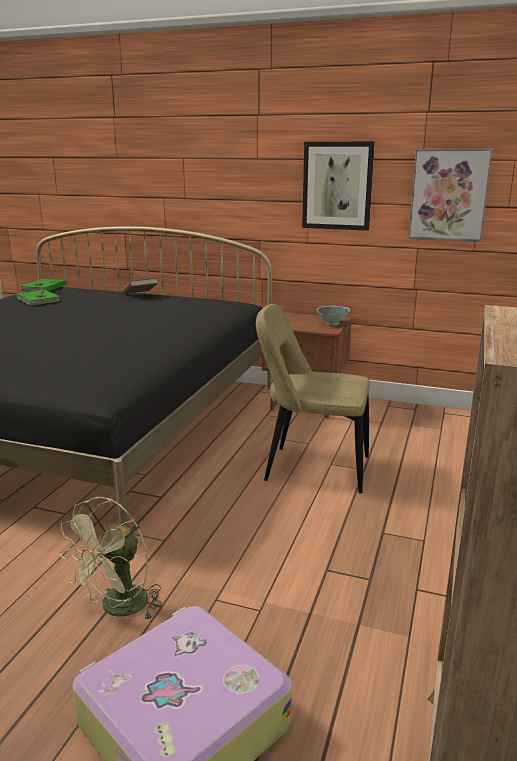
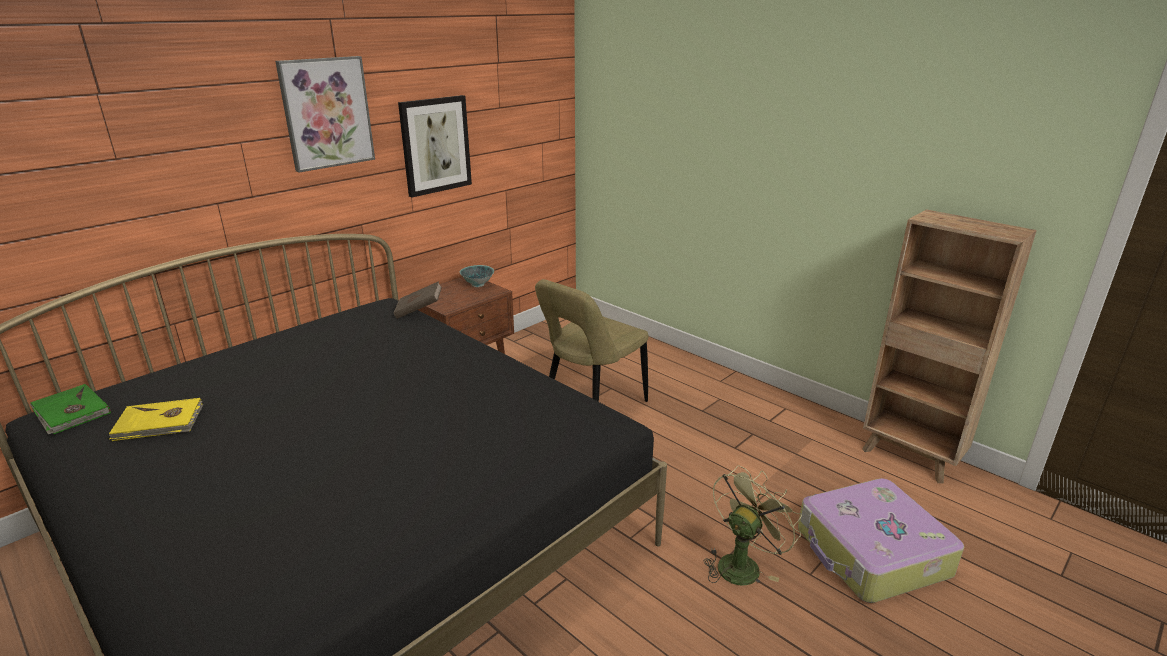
camera: 65 degrees left, 5 degrees up
(37, 300) = (159, 423): green book -> yellow book
(118, 609) = (742, 563): green fan -> green fan turned 105 degrees counterclockwise
(140, 295) = (264, 346): brown book -> brown book (419, 311)
(449, 195) = (523, 137): picture -> picture (327, 113)

